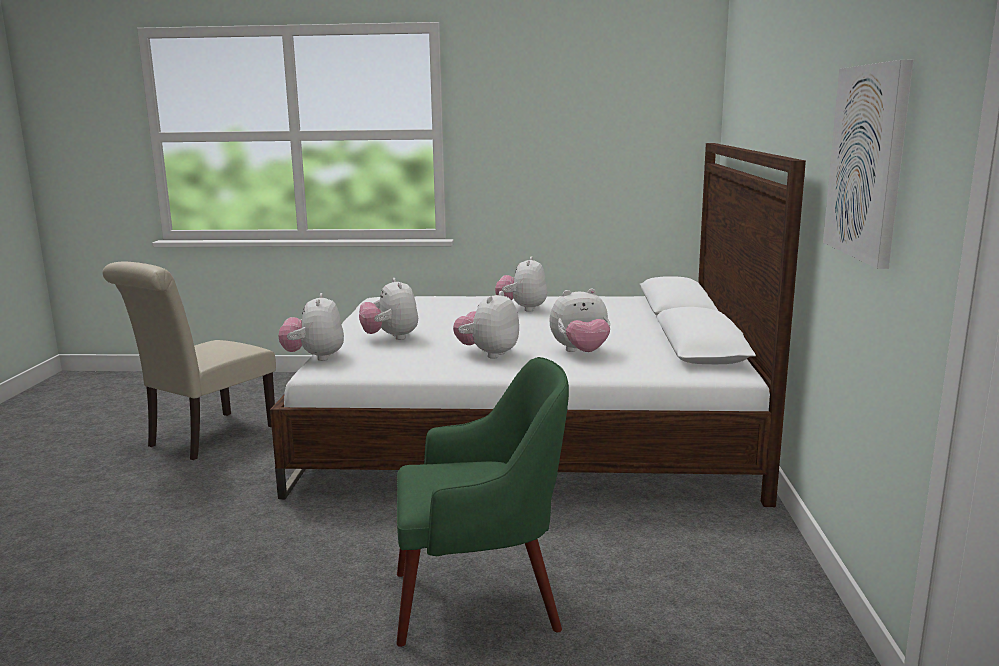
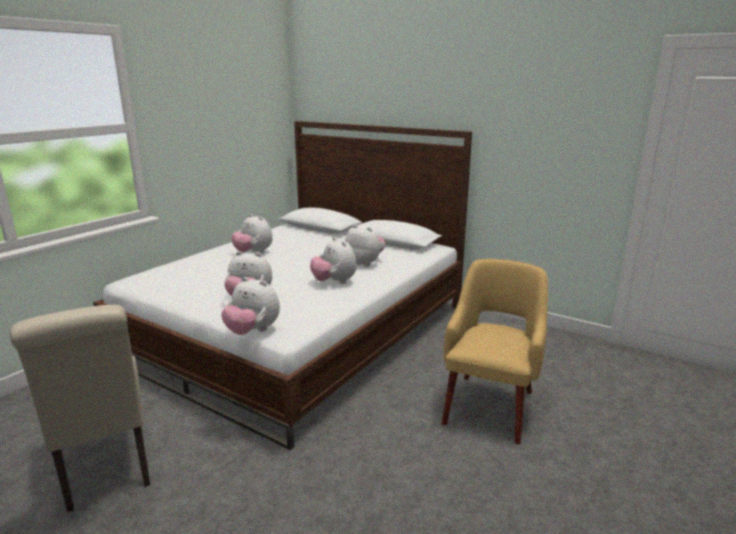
camera: 60 degrees left, 5 degrees up
(481, 600) = (490, 405): green armchair -> yellow armchair
(580, 352) = (365, 263): plush toy -> plush toy turned 75 degrees counterclockwise
(868, 162) = (542, 131): picture -> none

